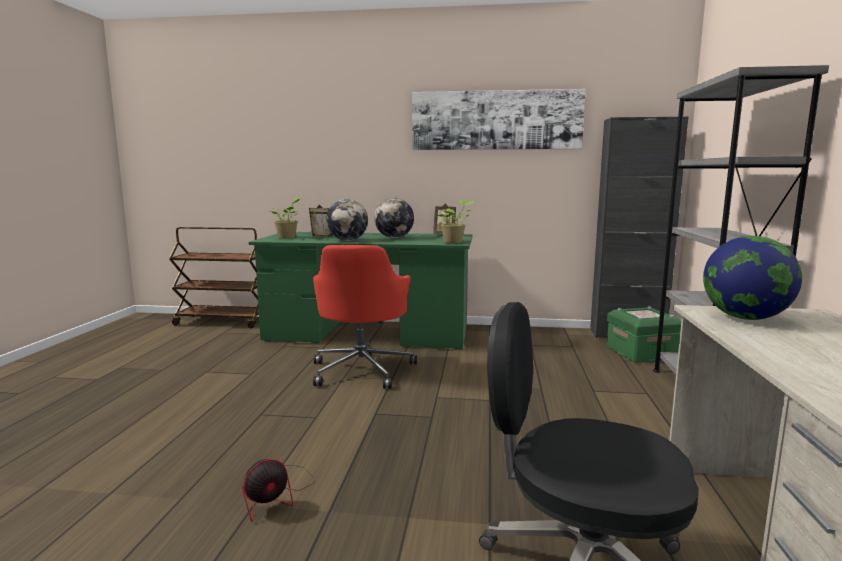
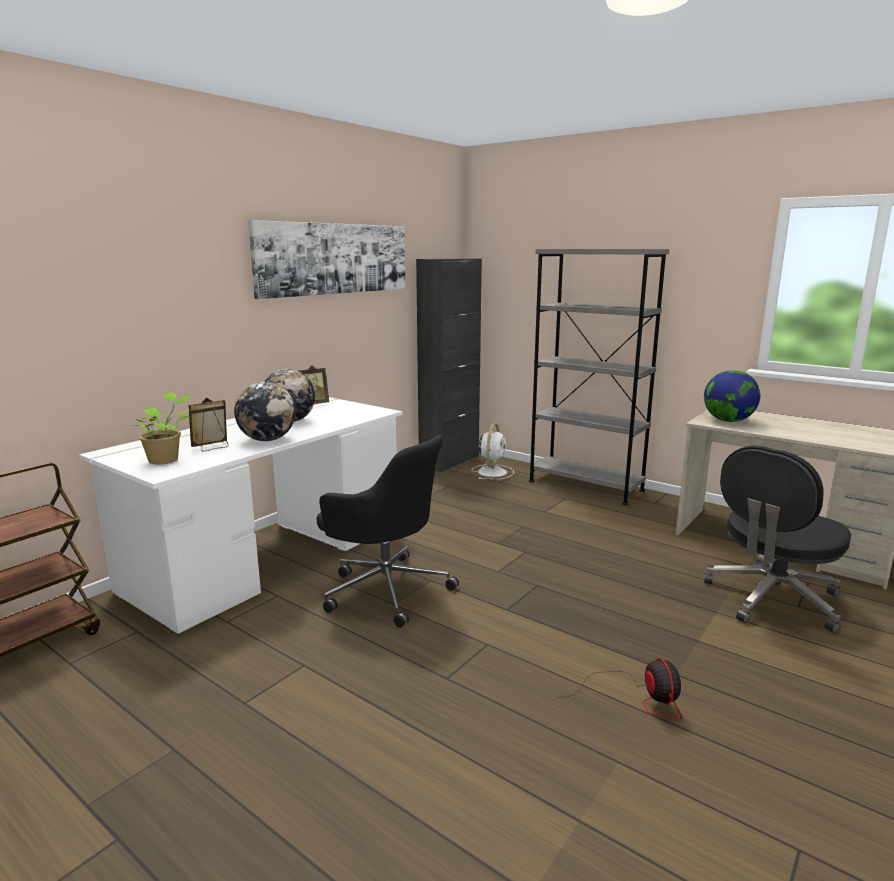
camera: 60 degrees left, 5 degrees up
(362, 370) = (385, 589): red office chair -> black office chair
(368, 333) = (270, 557): green desk -> white desk
(454, 242) = (373, 411): potted plant -> none
(641, 353) = (492, 472): green storage box -> white fan

